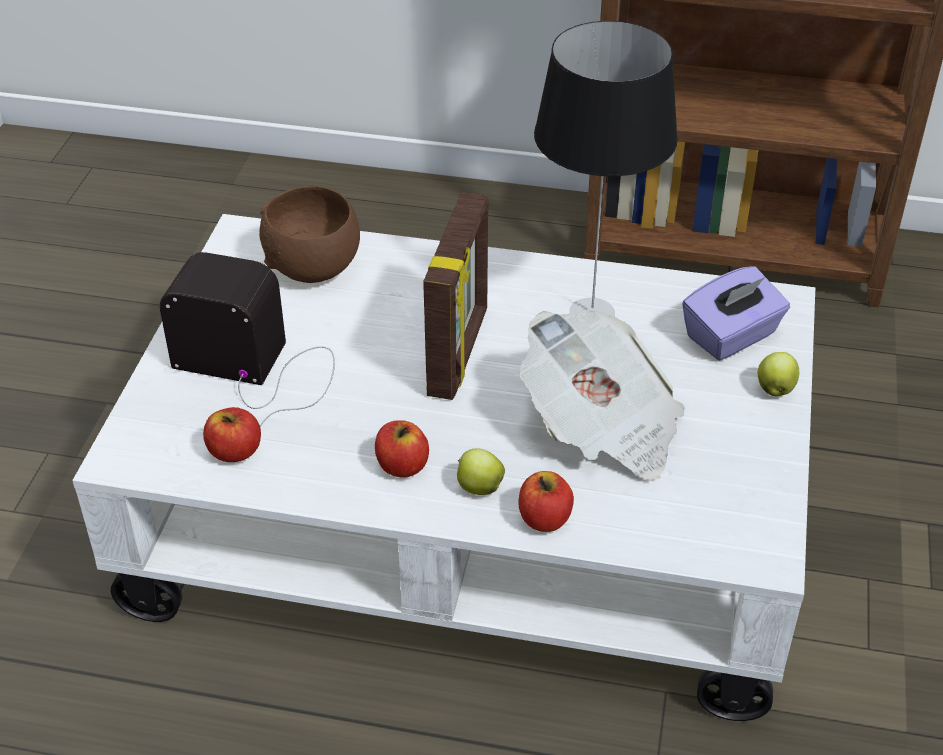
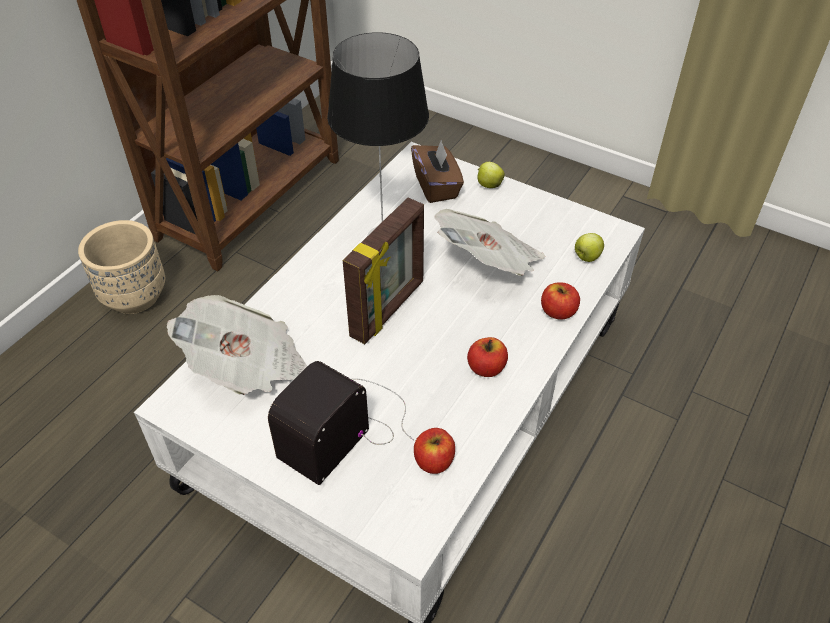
camera: 70 degrees left, 5 degrees up
(314, 268) = (247, 367): brown bowl -> newspaper
(460, 353) = (389, 310): picture frame -> picture frame turned 90 degrees clockwise
(478, 487) = (520, 335): apple -> apple (586, 257)
(502, 222) = (134, 296): none -> beige planter
(731, 336) = (436, 186): purple tissue box -> brown tissue box

